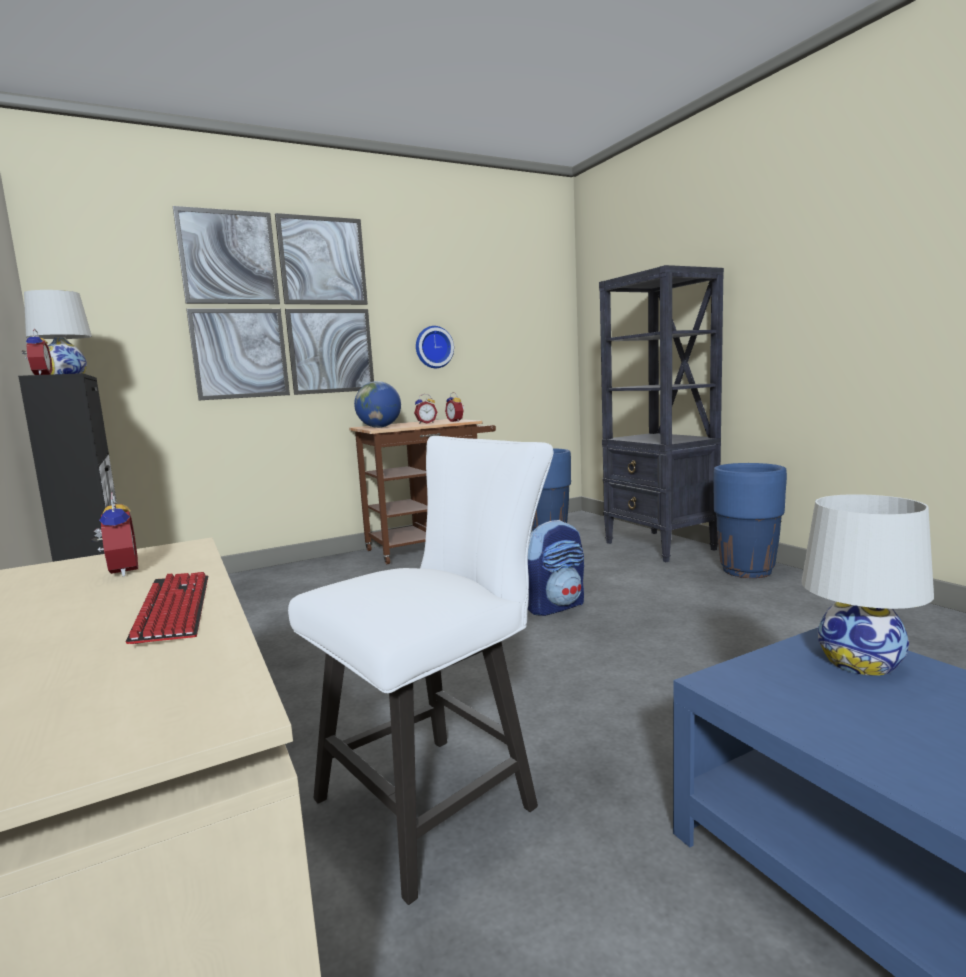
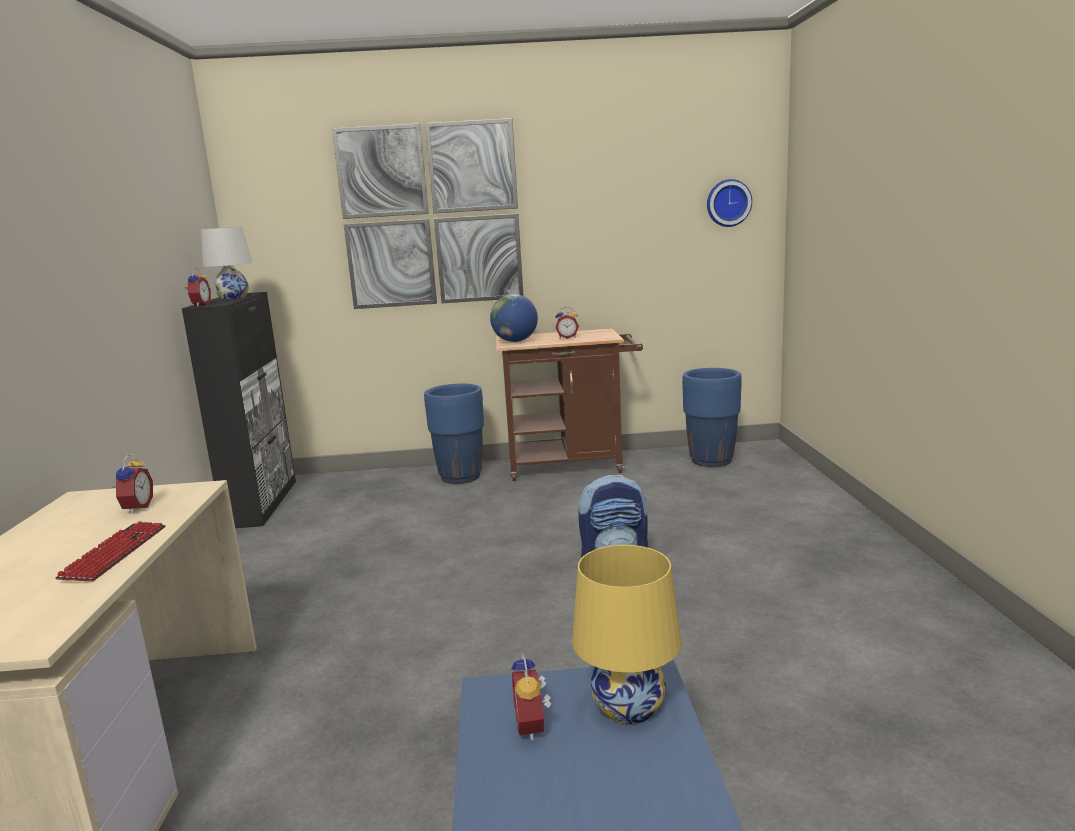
camera: 25 degrees right, 5 degrees up
(433, 347) = (592, 250): wall clock -> wall clock (728, 203)
(439, 798) = (348, 718): white chair -> none
(456, 421) = (599, 337): alarm clock -> alarm clock (533, 726)
(660, 546) = (810, 506): black bookcase -> none
(746, 571) = (872, 560): blue planter -> blue planter (460, 477)
(860, 662) = (629, 706): white table lamp -> yellow table lamp

